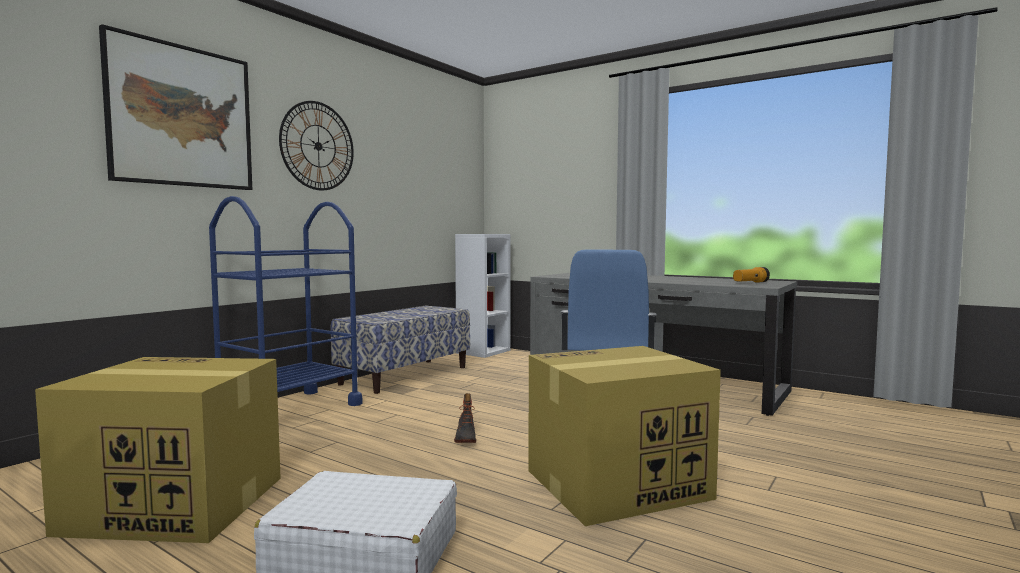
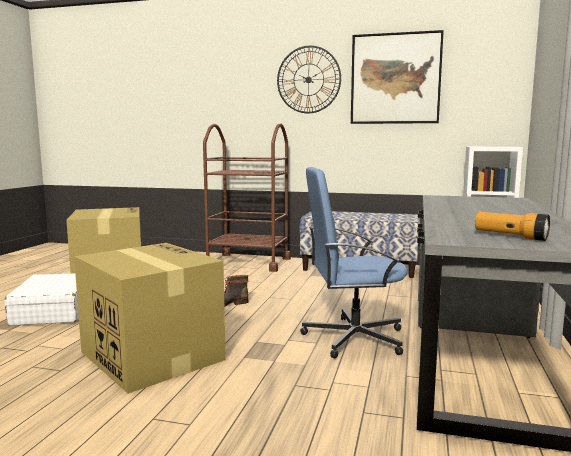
camera: 70 degrees right, 5 degrees up
(182, 116) = (217, 77): picture -> picture (395, 79)
(290, 410) = (248, 262): blue cart -> brown cart

